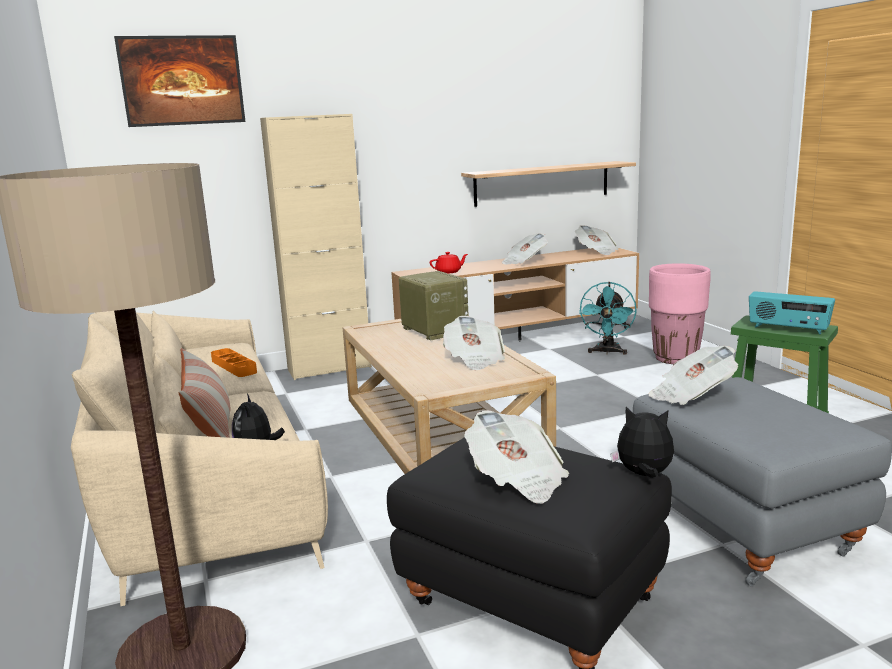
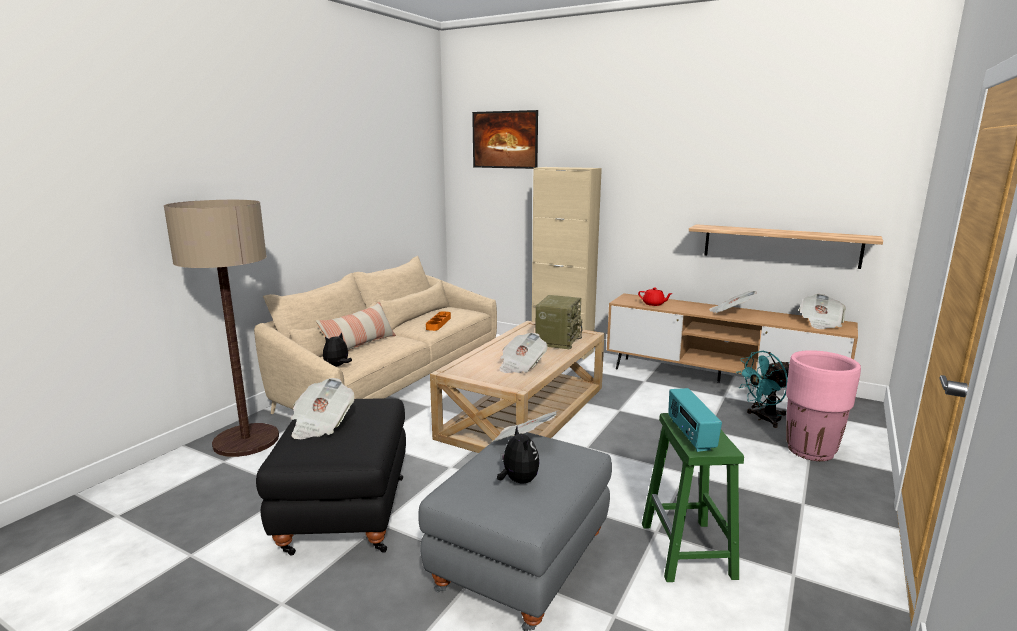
camera: 50 degrees right, 0 degrees up
(643, 475) = (364, 458): plush toy -> plush toy (518, 481)

